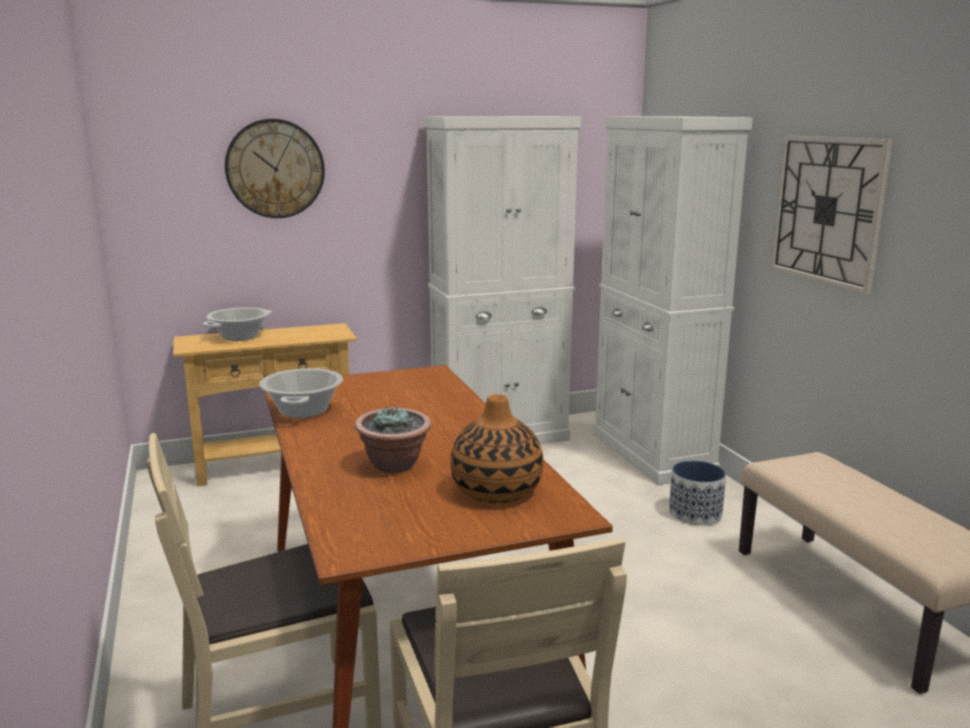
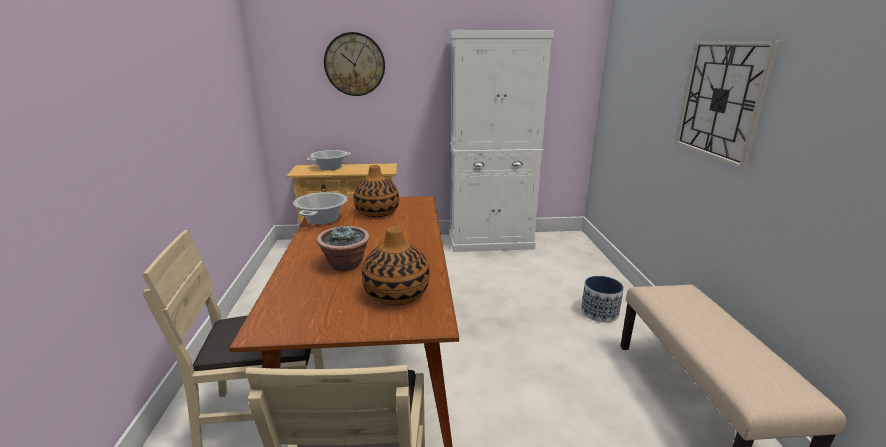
camera: 15 degrees right, 5 degrees up
(380, 394) = (377, 213): none -> vase
(652, 453) = (587, 265): white cabinet -> none

